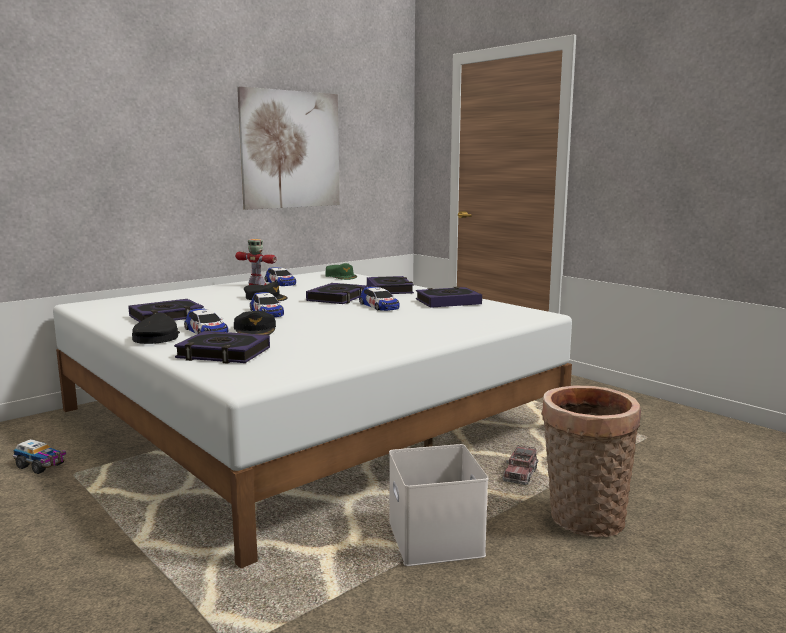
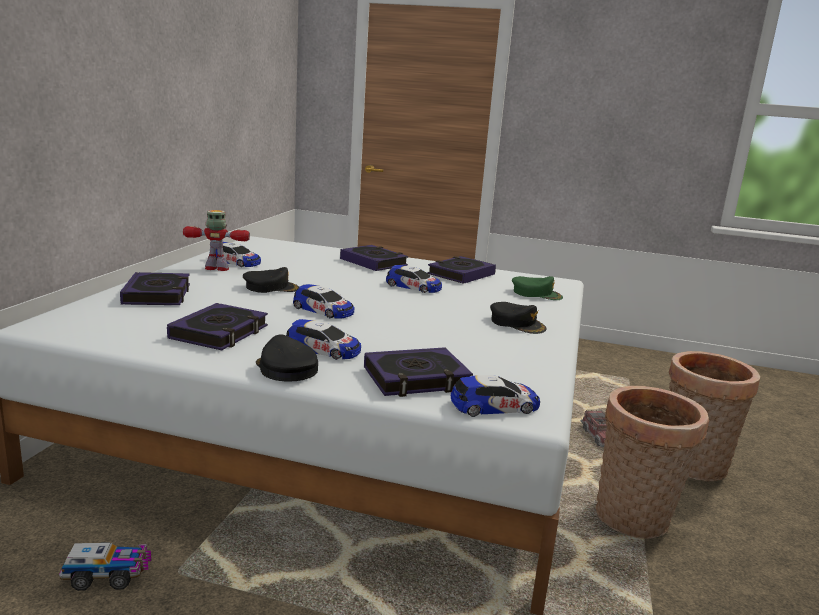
camera: 35 degrees left, 5 degrees up
(235, 374) = (494, 406): none -> toy car
(255, 330) = (369, 338): black cap -> black cap (517, 324)
(291, 150) = (210, 90): picture -> none
(337, 298) = (349, 279): book -> book (157, 295)
(341, 276) = (281, 246): green cap -> green cap (536, 294)
(437, 539) = (634, 520): white storage box -> basket

